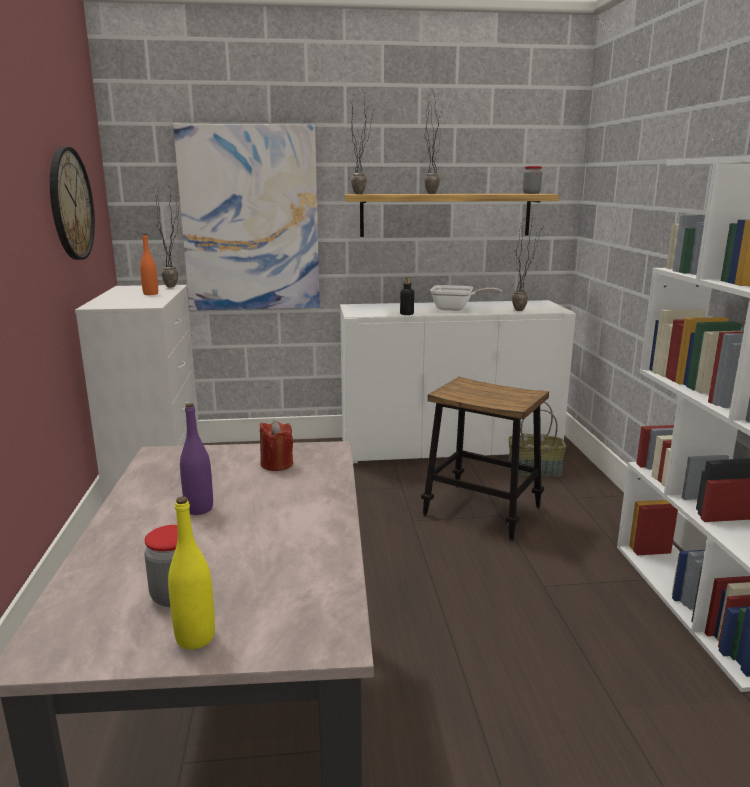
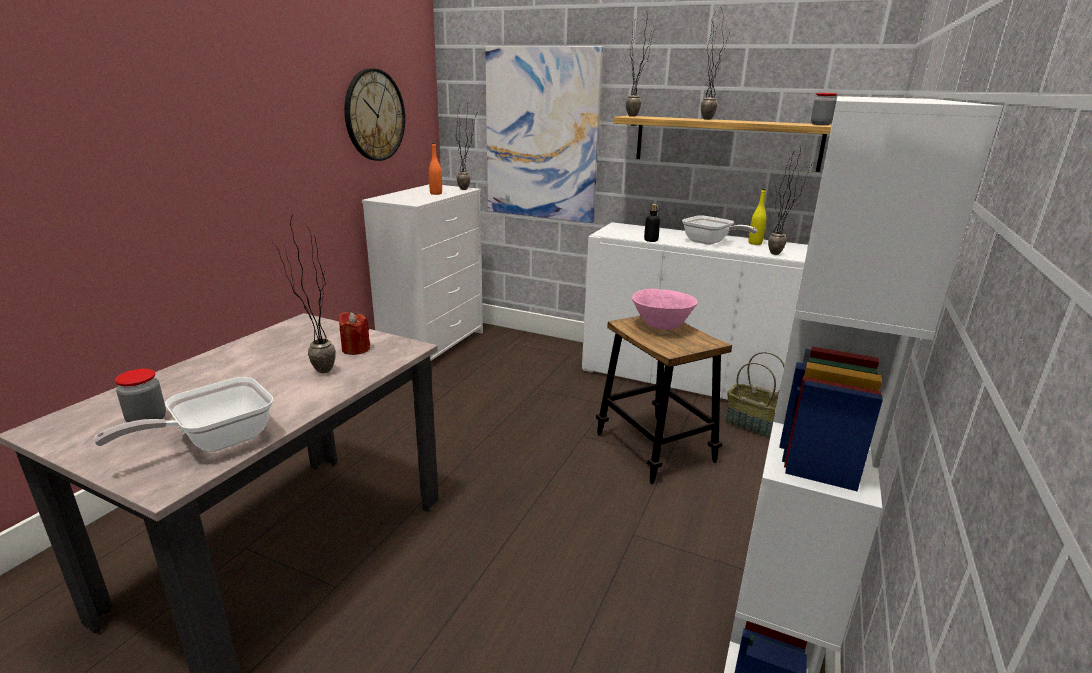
camera: 30 degrees right, 5 degrees up
(195, 638) = (111, 451): yellow bottle -> yellow bottle (755, 243)
(199, 509) = (257, 367): purple bottle -> none
(275, 494) = (315, 371): none -> potted plant
(300, 585) = (215, 441): none -> frying pan
(476, 389) = (661, 326): none -> pink bowl

